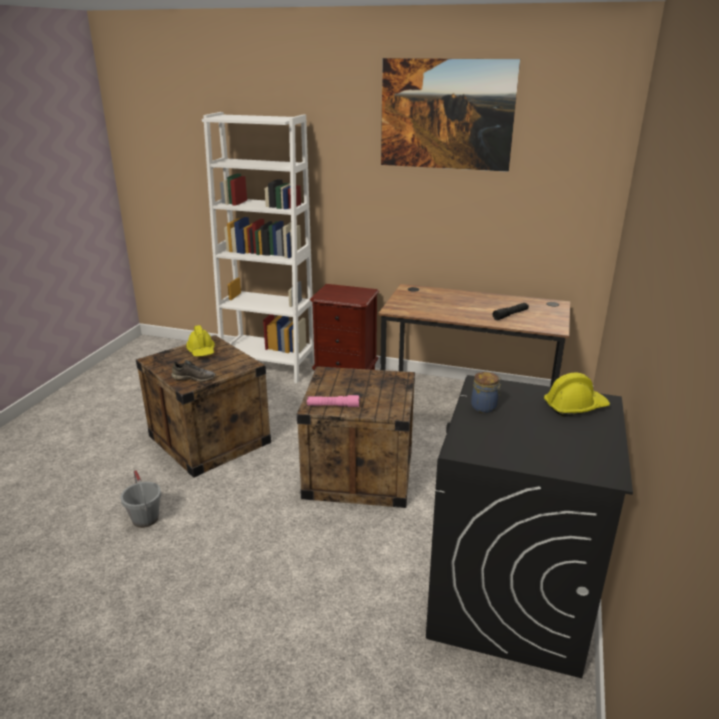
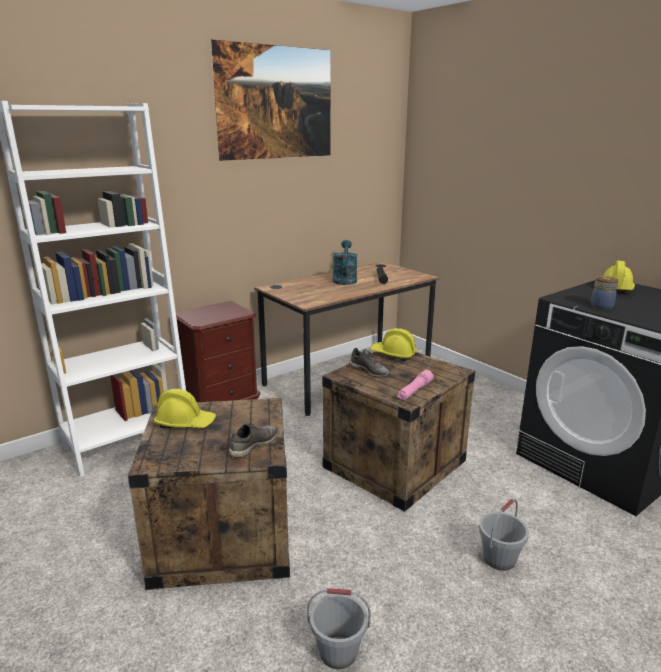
camera: 55 degrees left, 5 degrees down
(284, 563) = (499, 559): none -> grey bucket
(346, 380) = (370, 371): none -> grey shoe
(393, 379) = (393, 354): none -> yellow hard hat
(478, 303) = (344, 279): none -> turquoise watering can

